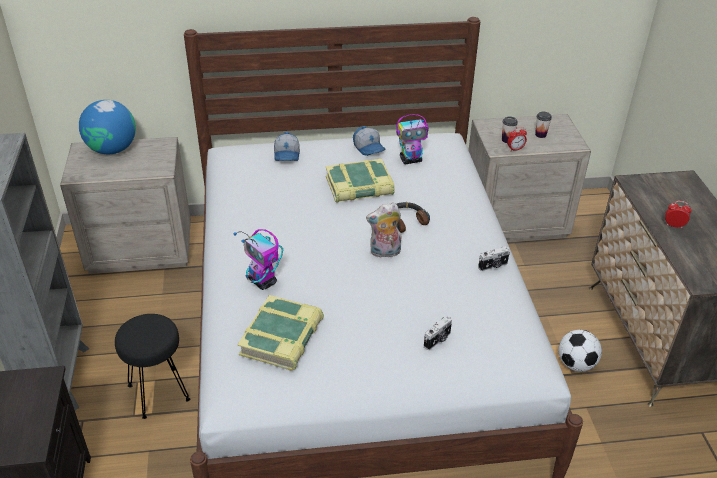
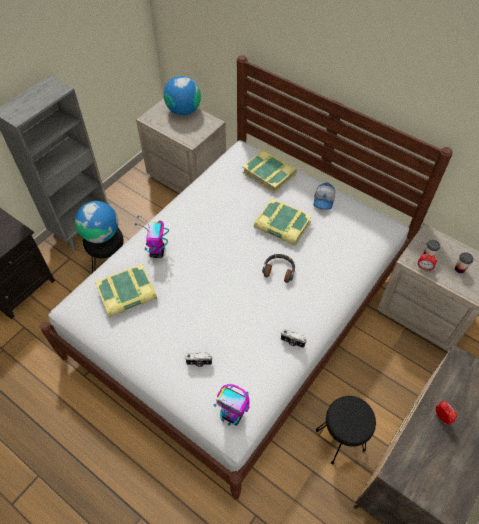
camera: 45 degrees right, 15 degrees up
(141, 332) = (101, 234): none -> globe
(287, 154) = (269, 174): cap -> book
(384, 253) = (240, 283): plush toy -> none
(411, 160) = (339, 228): toy robot -> toy robot (232, 415)
(576, 364) = (341, 440): football -> black stool

